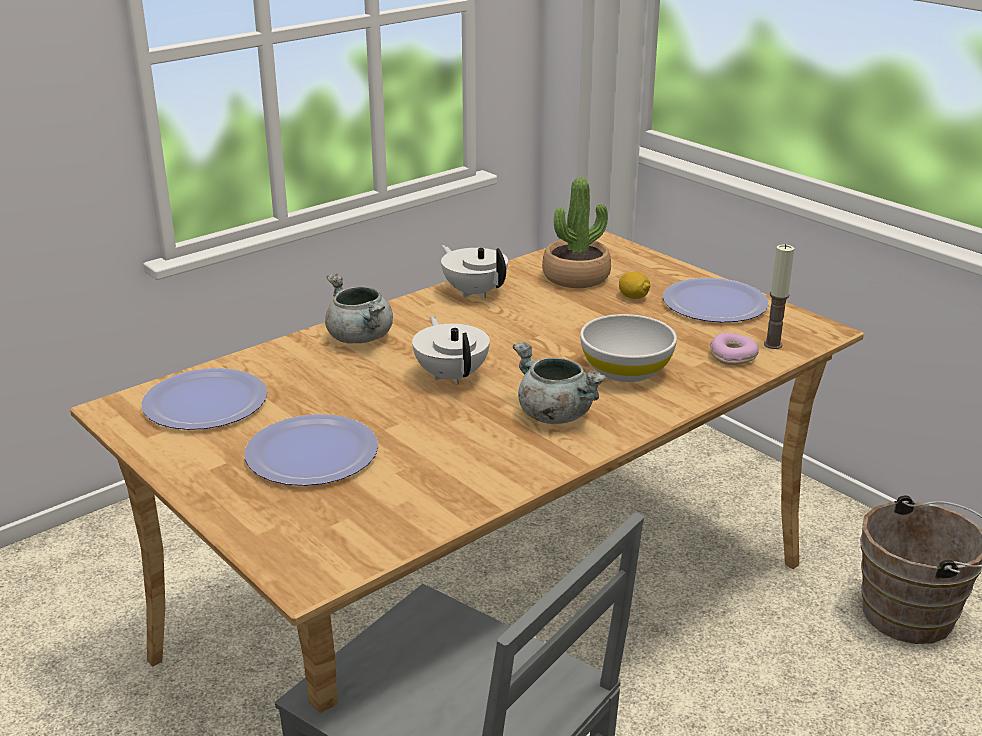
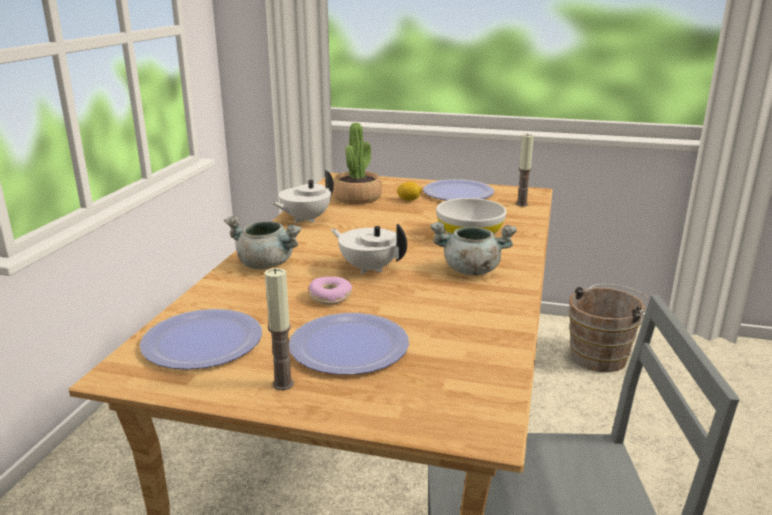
camera: 35 degrees left, 5 degrees down
(213, 467) = (283, 384): none -> candle
(474, 292) = (305, 219): white teapot -> white teapot turned 60 degrees counterclockwise
(732, 356) = (512, 214): donut -> donut (330, 297)

